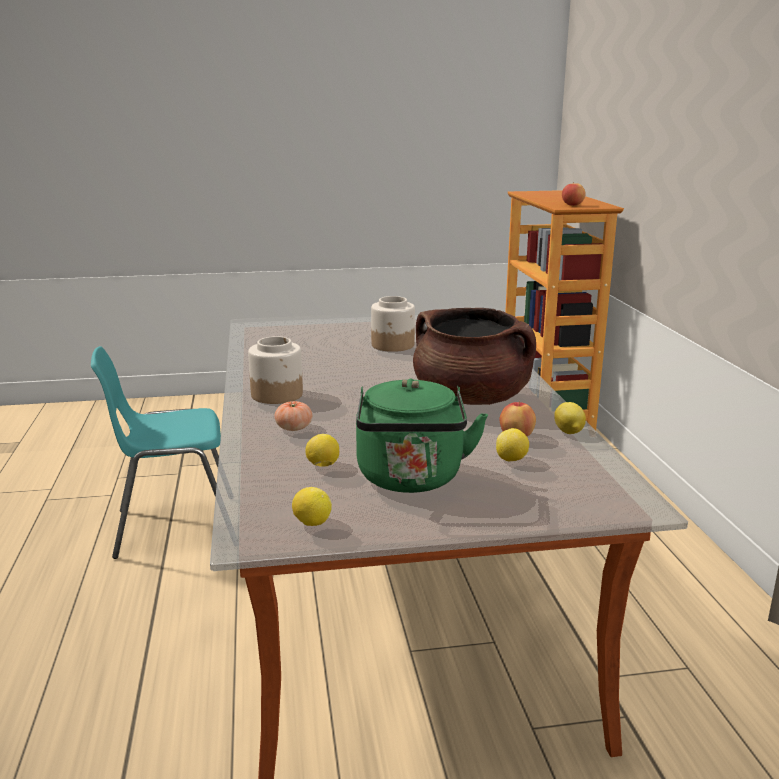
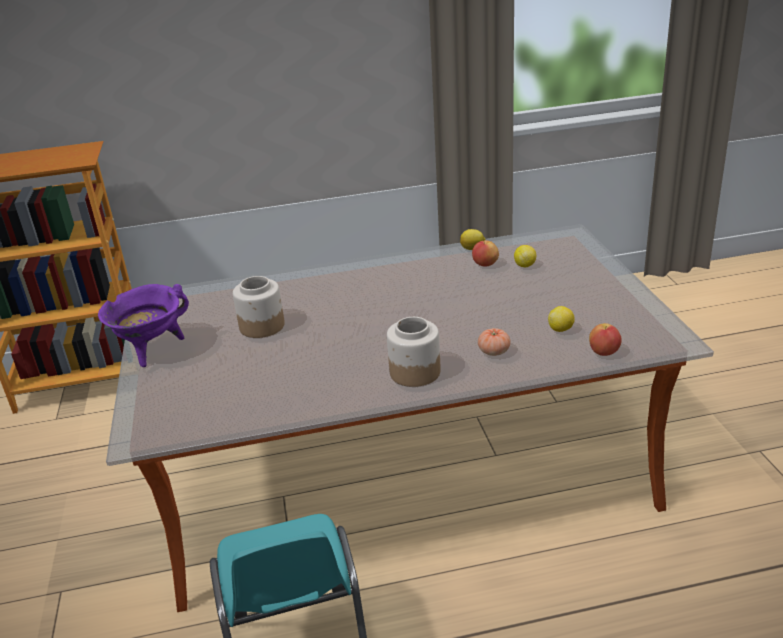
camera: 90 degrees left, 10 degrees up
(311, 523) = (646, 323): lemon -> none
(368, 318) = (152, 350): none -> purple cooking pot
(411, 480) = (569, 296): green kettle -> none
(471, 398) = (413, 282): brown cooking pot -> none
(572, 205) = (69, 158): apple -> apple (604, 352)

